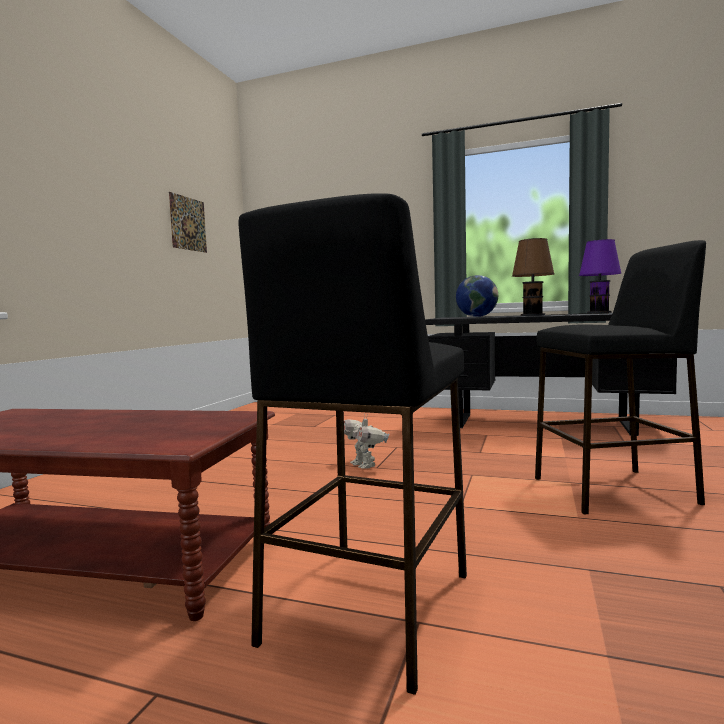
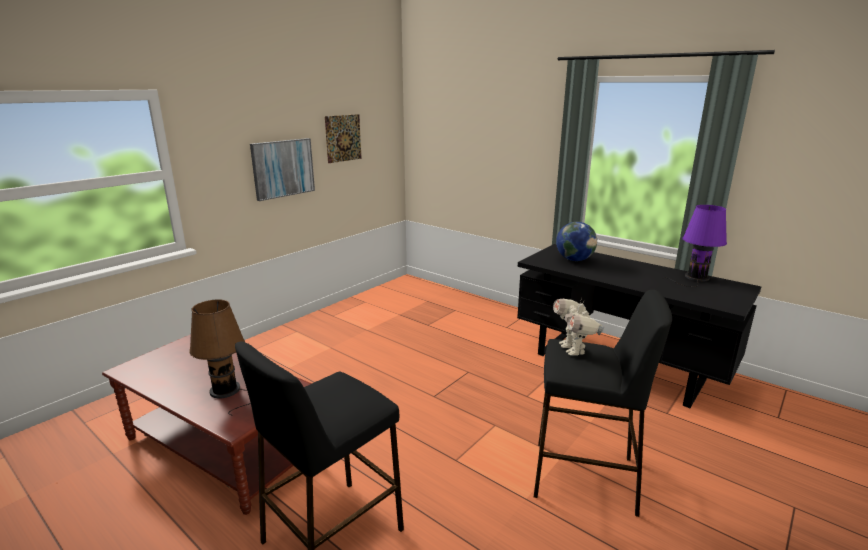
camera: 20 degrees right, 15 degrees up
(123, 237) = (283, 168): none -> picture
(364, 465) = (427, 391): toy robot -> toy robot (573, 349)
(536, 315) = (619, 277): brown table lamp -> brown table lamp (227, 391)

